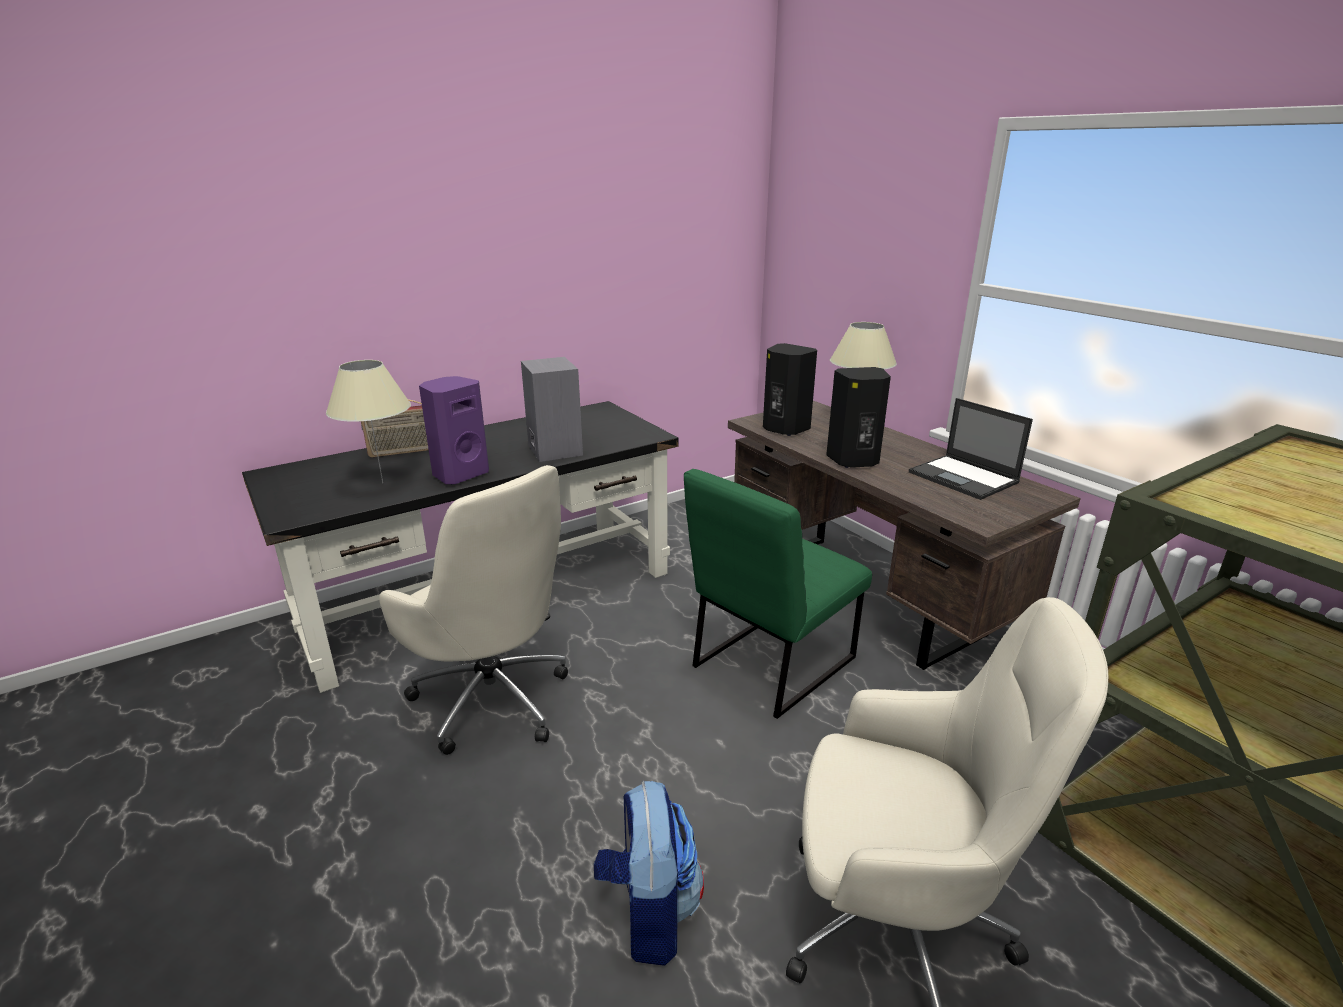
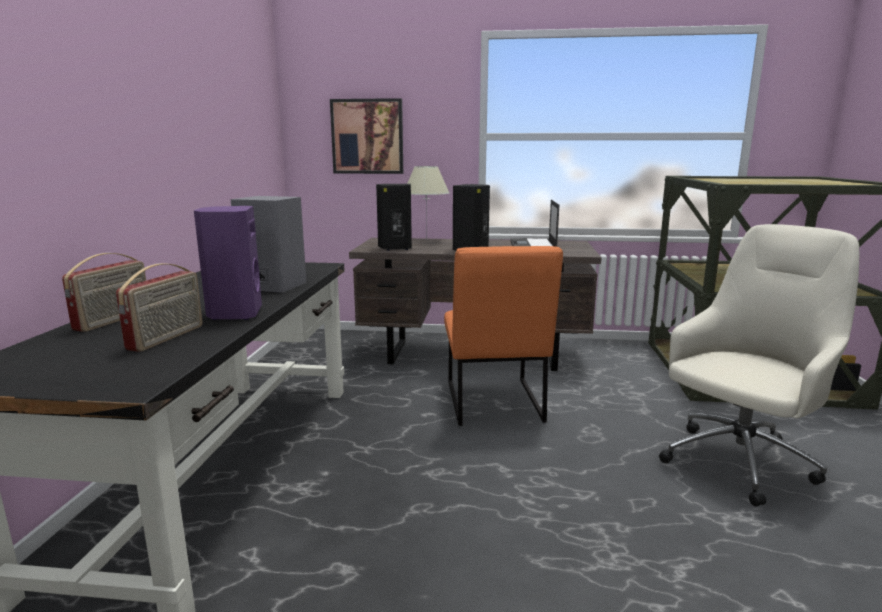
camera: 50 degrees left, 10 degrees down
(382, 483) = (167, 338): beige table lamp -> radio
(493, 701) = (373, 520): beige office chair -> none
(648, 913) = (676, 536): backpack -> none
(770, 663) = (493, 403): green chair -> orange chair
(841, 266) = (367, 136): none -> picture
(964, 478) = (533, 245): laptop -> laptop turned 90 degrees clockwise

